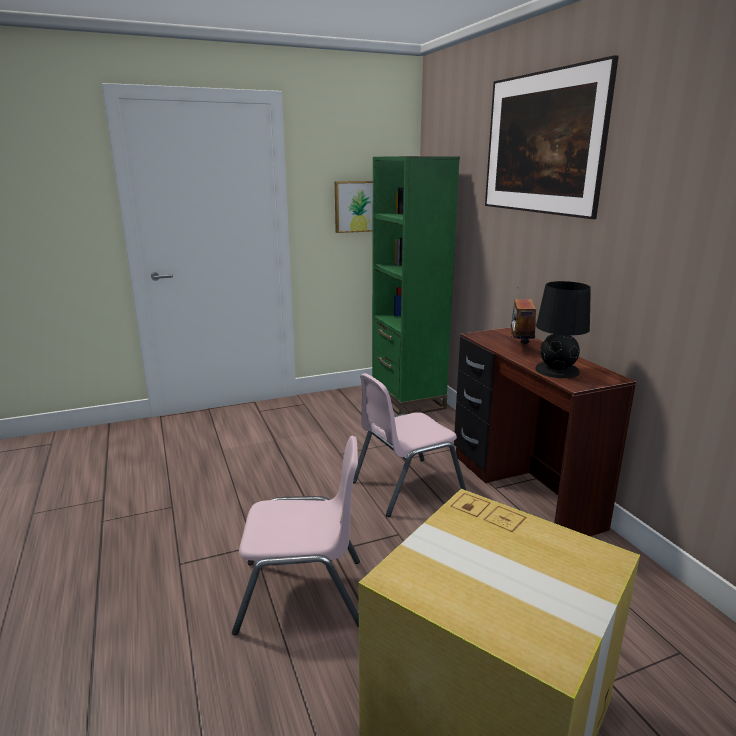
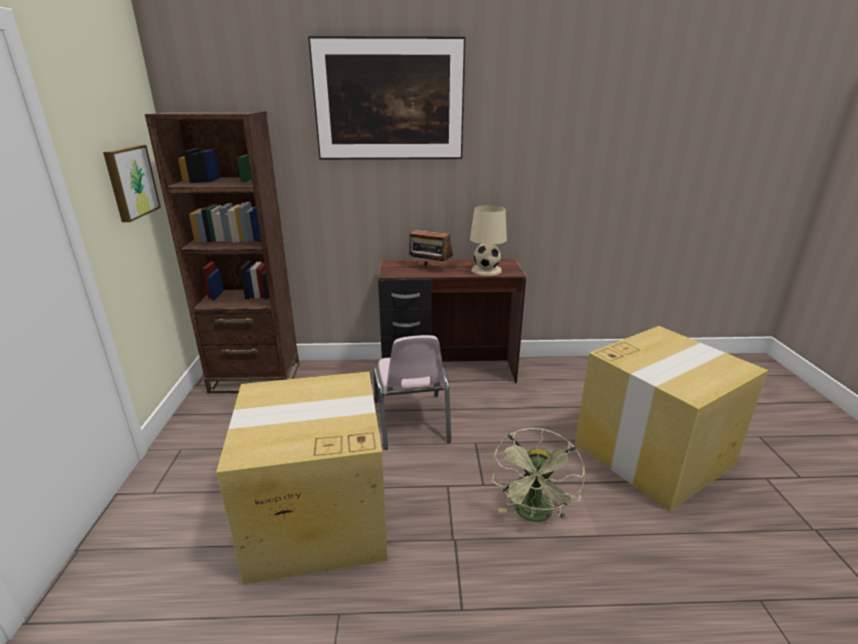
camera: 70 degrees left, 5 degrees up
(256, 473) = (315, 518): none -> cardboard box
(302, 594) = (534, 515): pink chair -> green fan
(407, 399) = (255, 378): green bookcase -> brown bookcase
(557, 370) = (487, 270): black table lamp -> beige table lamp

